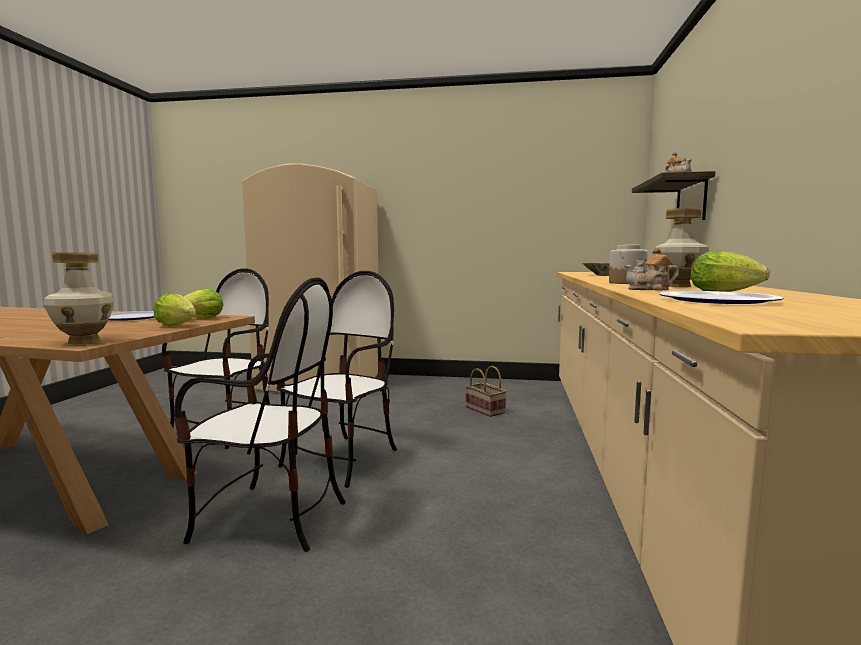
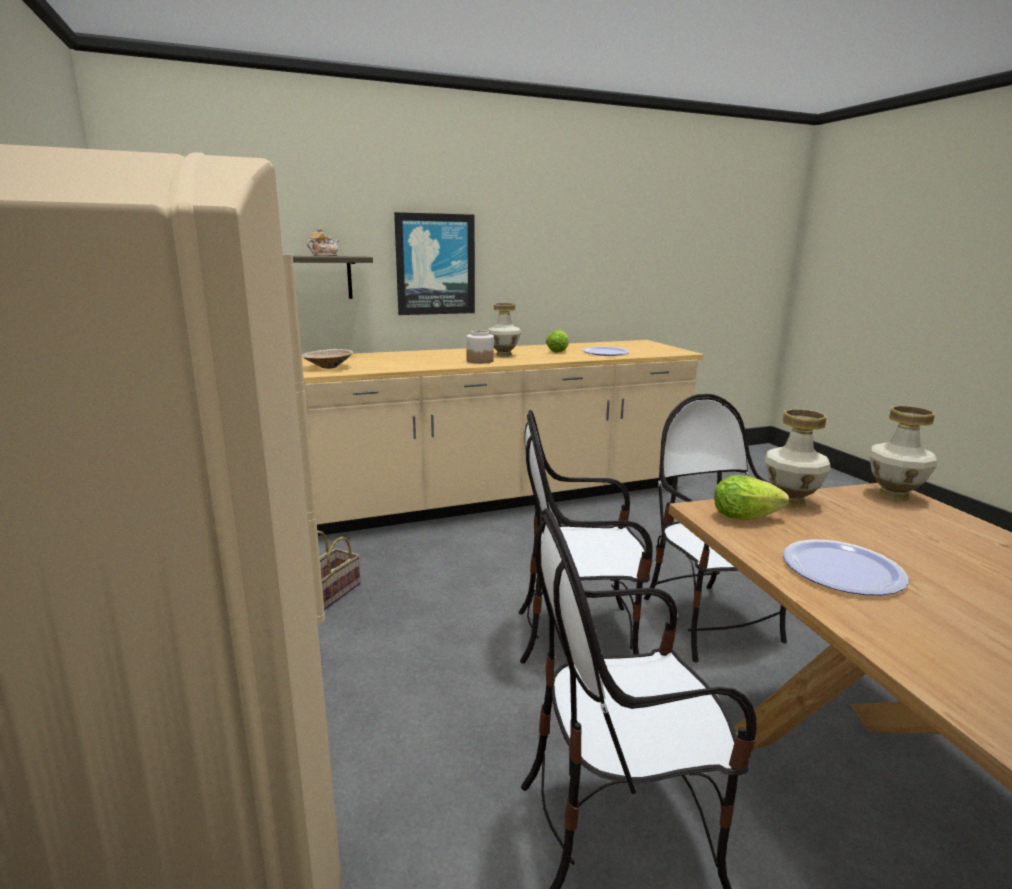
camera: 120 degrees left, 10 degrees up
(178, 326) = (790, 501): lettuce -> vase
(650, 289) = (549, 358): teapot -> none
(755, 166) = (435, 264): none -> picture

